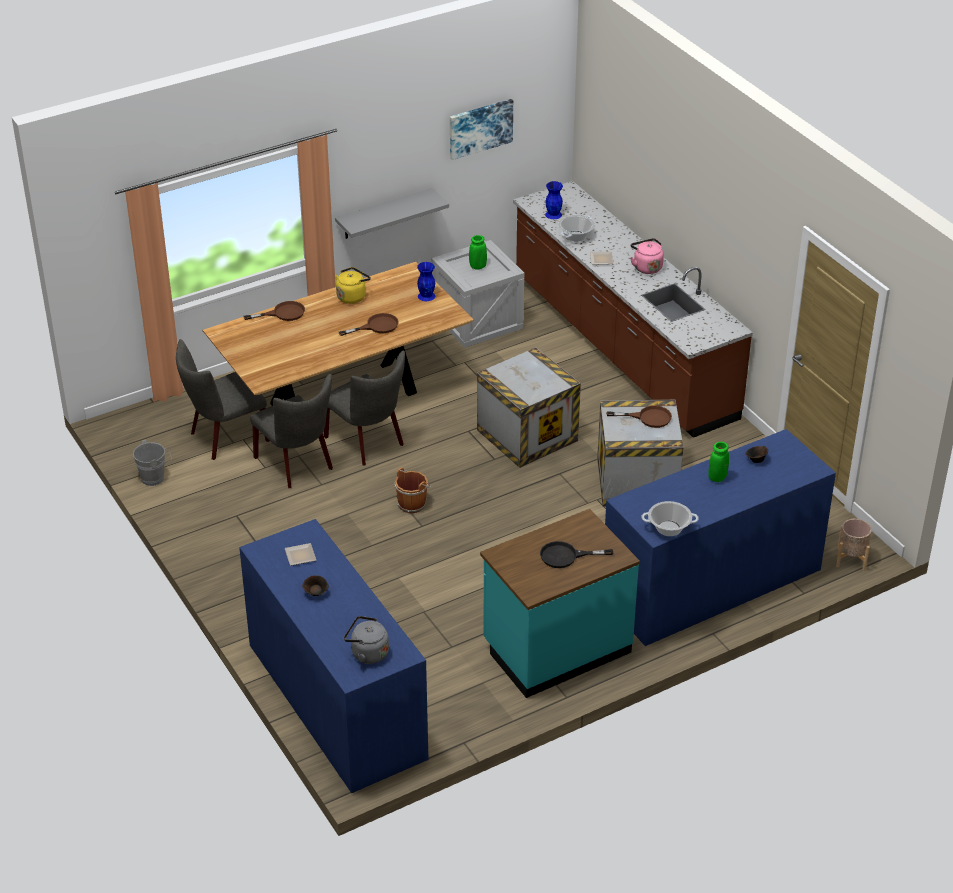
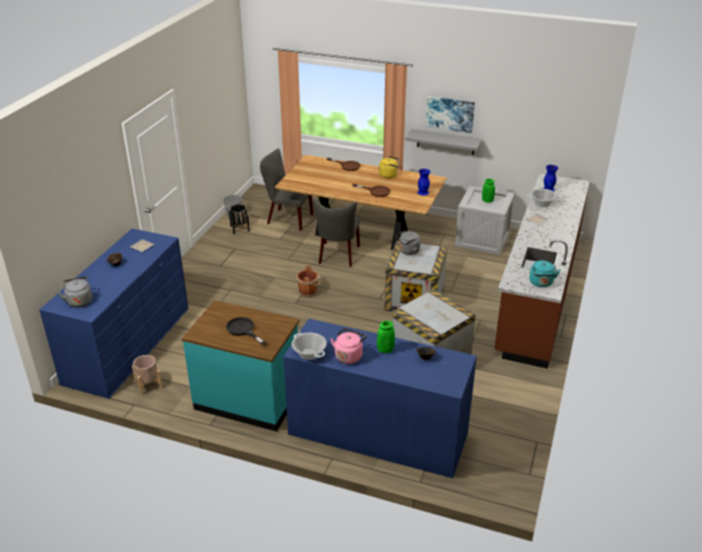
camera: 50 degrees right, 5 degrees down
(192, 488) = (239, 228): none -> black planter
(297, 465) = (293, 246): grey chair -> none
(480, 128) = (523, 111): picture -> picture (450, 114)
(509, 377) = (407, 251): none -> grey kettle
(646, 267) = (556, 236): pink kettle -> pink kettle (349, 356)
(648, 418) = (443, 312): brown frying pan -> none
(713, 326) = (541, 283): none -> turquoise kettle
(851, 559) = (483, 488): beige planter -> beige planter (148, 385)

